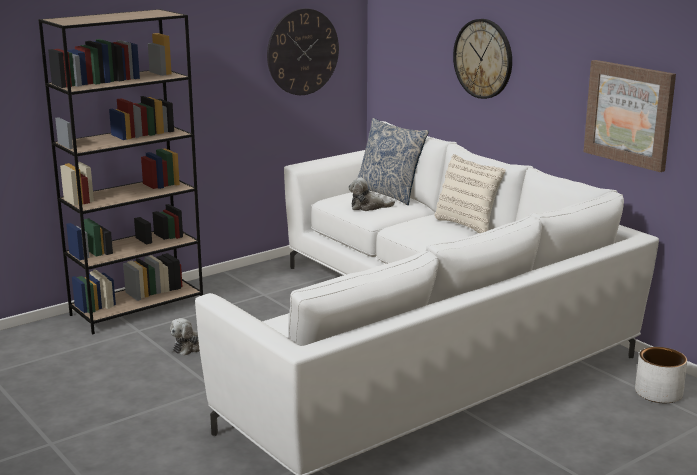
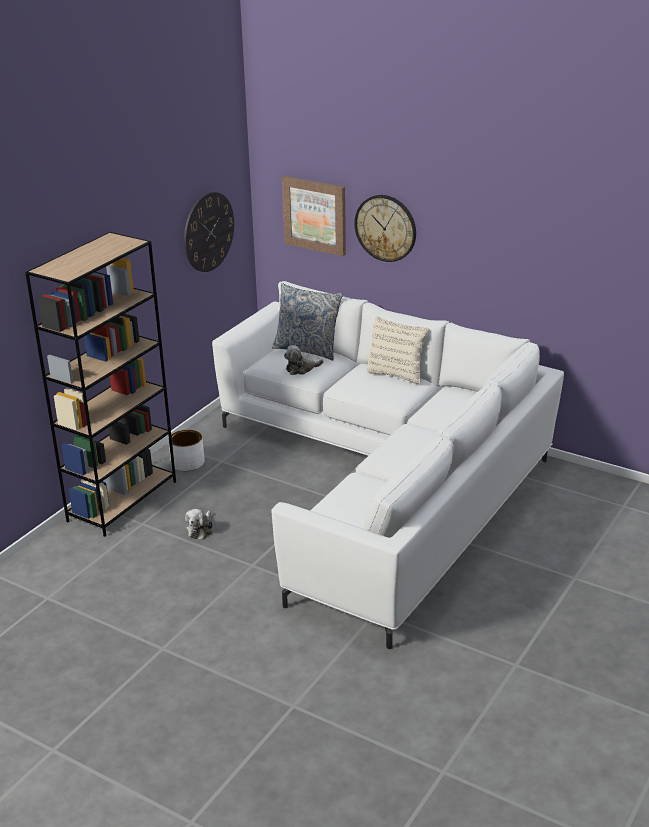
camera: 20 degrees left, 10 degrees up
(629, 114) = (531, 277): picture -> picture (315, 215)
(658, 393) = (579, 490): white planter -> white planter (188, 463)

